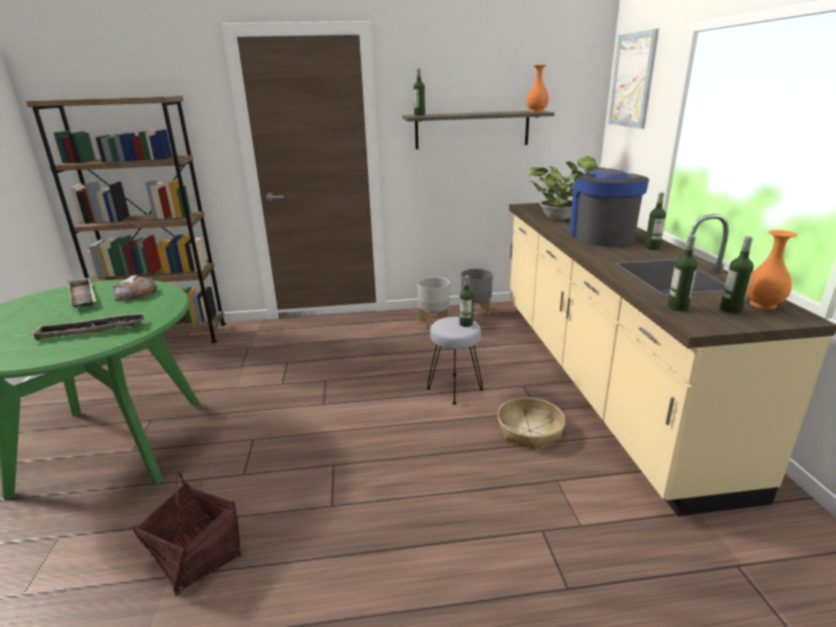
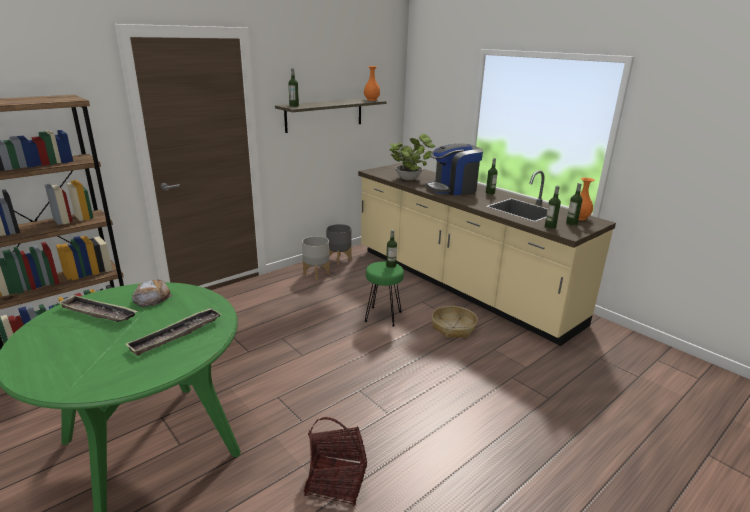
camera: 35 degrees left, 0 degrees up
(455, 389) = (383, 316): grey stool -> green stool
(601, 236) = (453, 189): coffee machine -> coffee machine turned 75 degrees counterclockwise
(632, 80) = (430, 78): picture -> none

